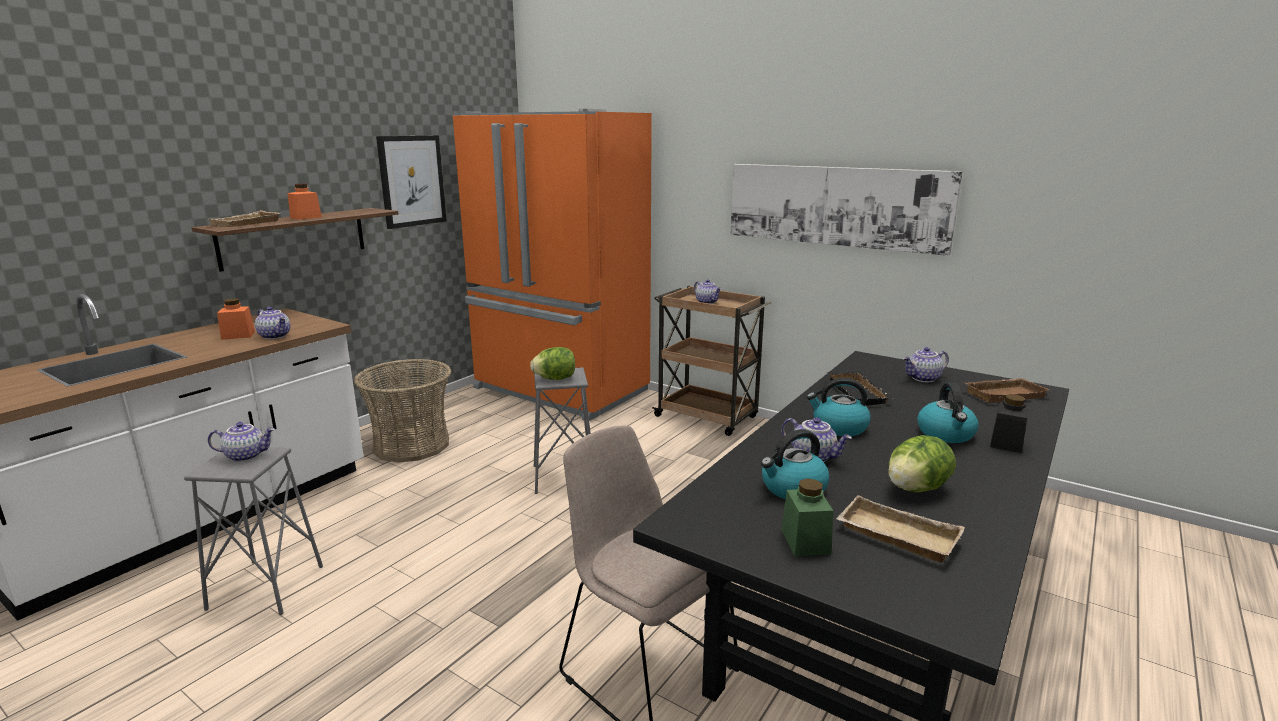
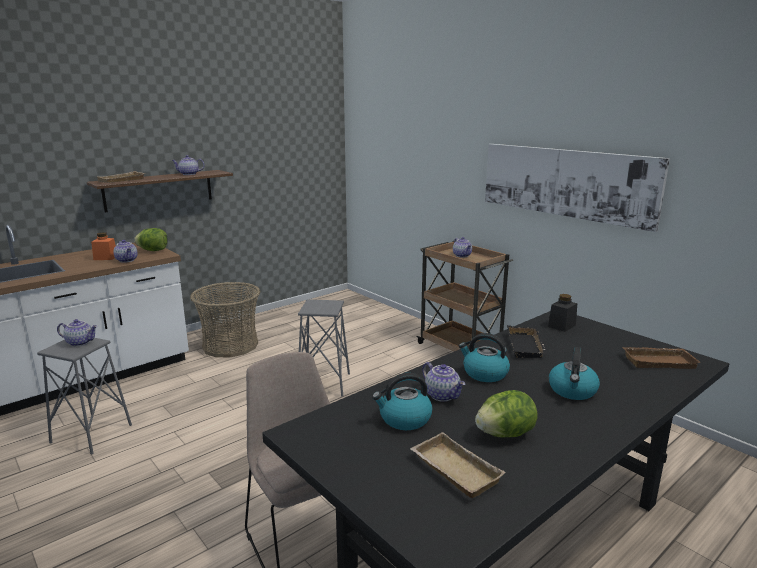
camera: 15 degrees right, 0 degrees up
(306, 217) = (164, 176): orange jar -> none
(412, 181) = (251, 150): picture -> none
(555, 379) = (316, 308): lettuce -> lettuce (153, 250)
(559, 390) = (355, 315): orange fridge -> none
(805, 541) = (378, 462): green jar -> none
(923, 379) = (595, 339): teapot -> teapot (189, 174)
(1006, 443) = (621, 406): black jar -> black jar (561, 326)

